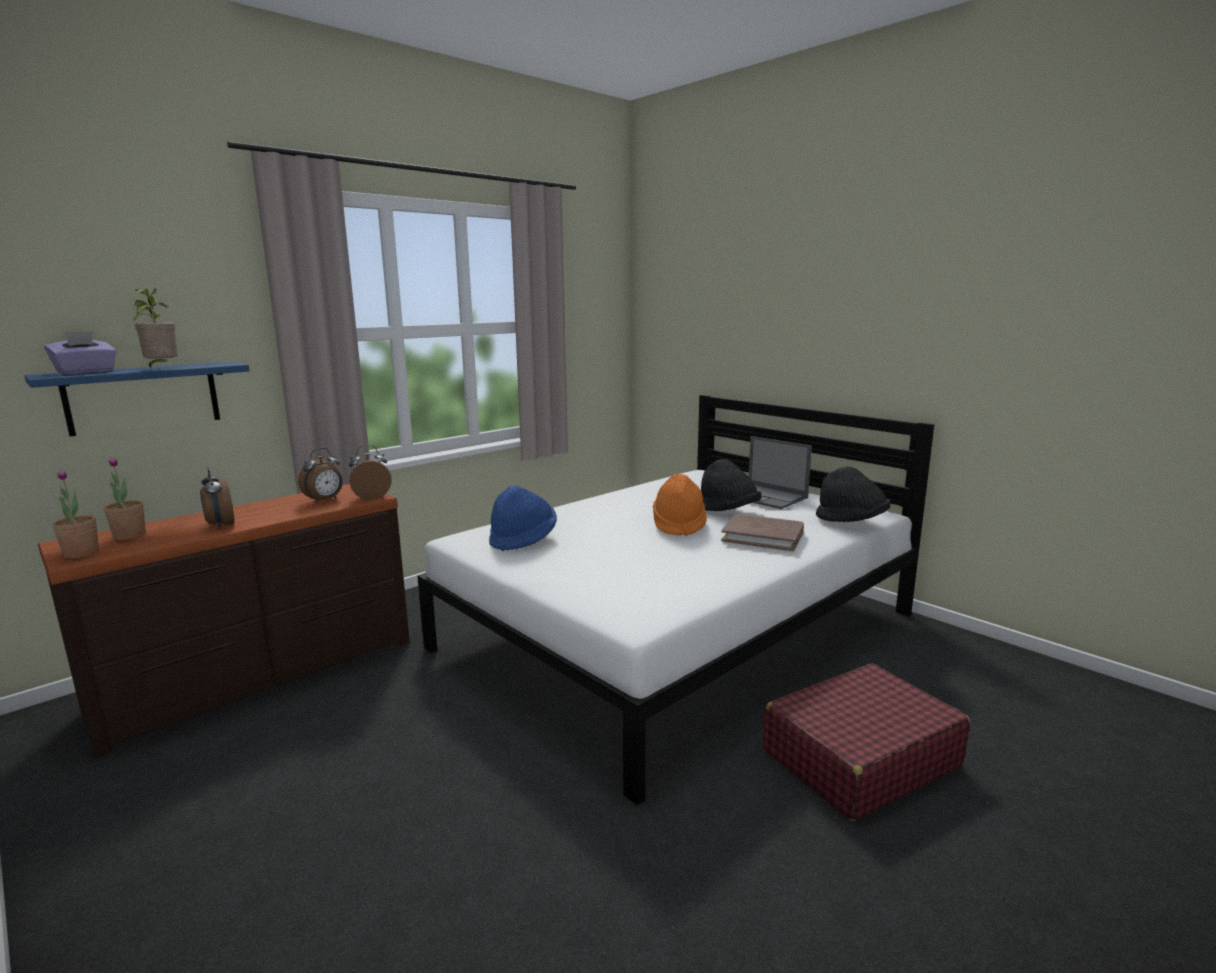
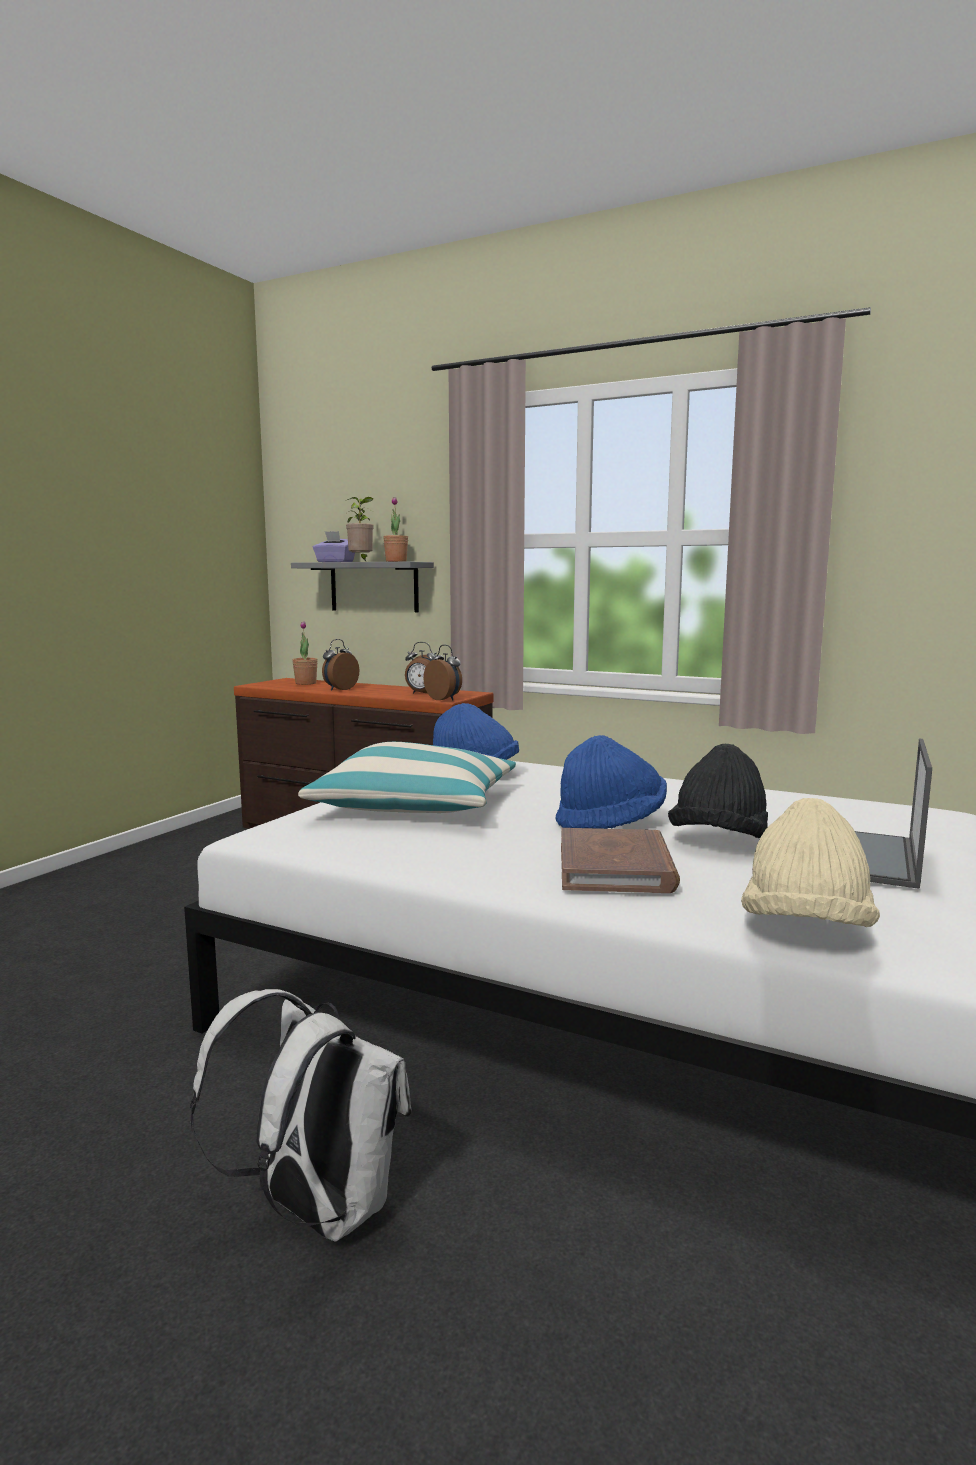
camera: 70 degrees right, 5 degrees down
(81, 553) = (267, 684): potted plant -> potted plant (396, 561)
(143, 397) = (374, 587): blue shelf -> grey shelf
(593, 566) = (416, 806): none -> pillow
(679, 525) = (610, 822): orange hat -> blue hat
(851, 521) = (805, 929): black hat -> beige hat
(859, 758) = (315, 1210): red suitcase -> white backpack

